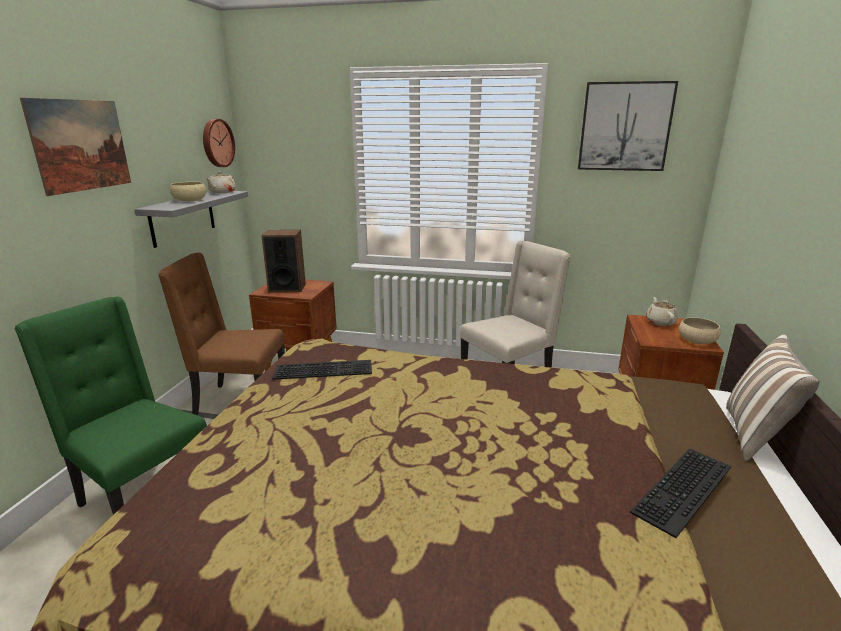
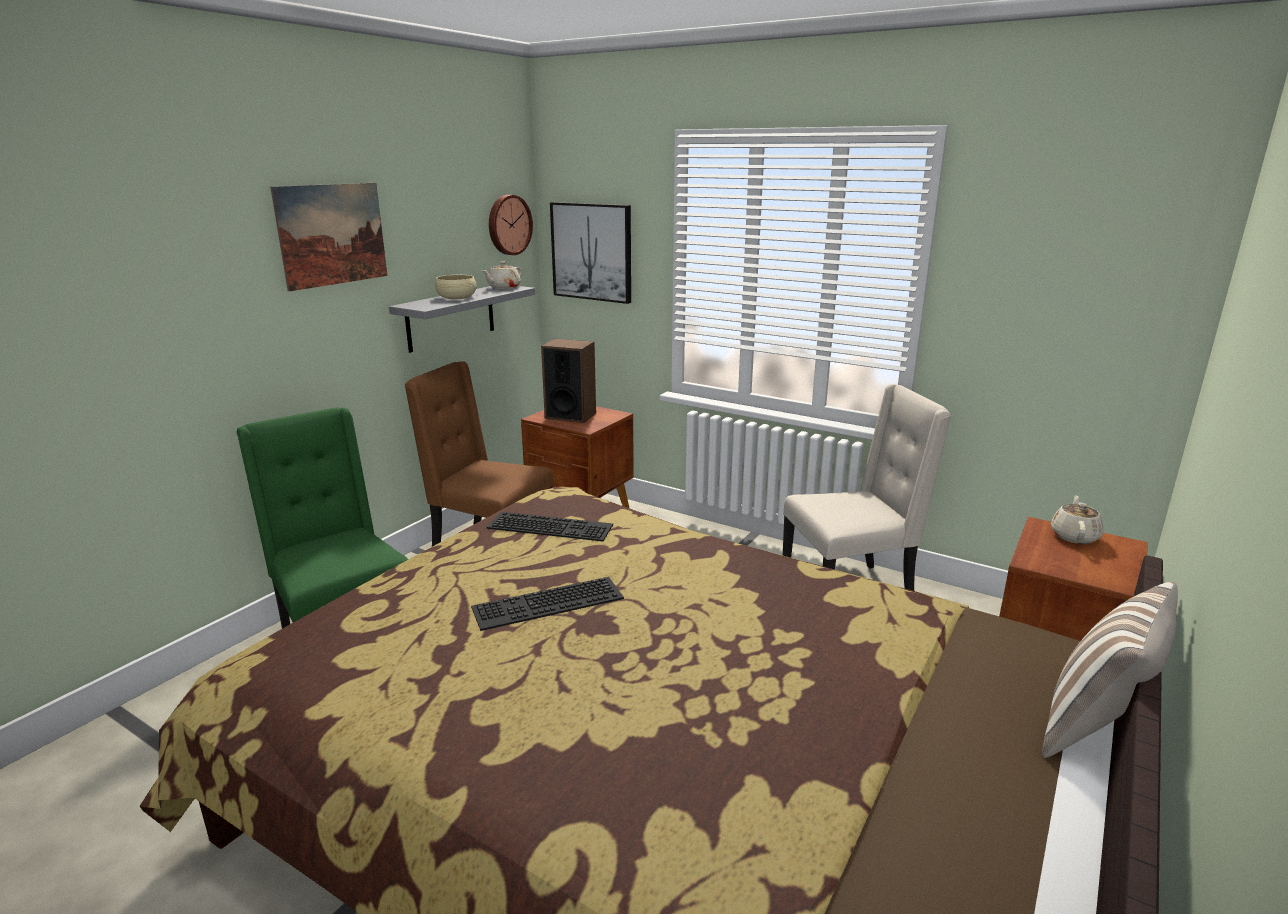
camera: 20 degrees right, 0 degrees up
(625, 127) = (1064, 223): picture -> picture (592, 252)
(685, 491) = (902, 769): keyboard -> keyboard (547, 605)
(697, 340) = (1112, 573): beige bowl -> none

